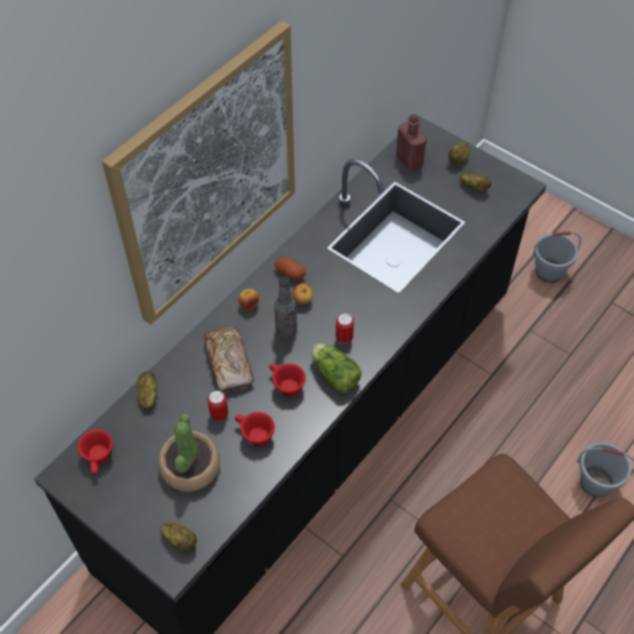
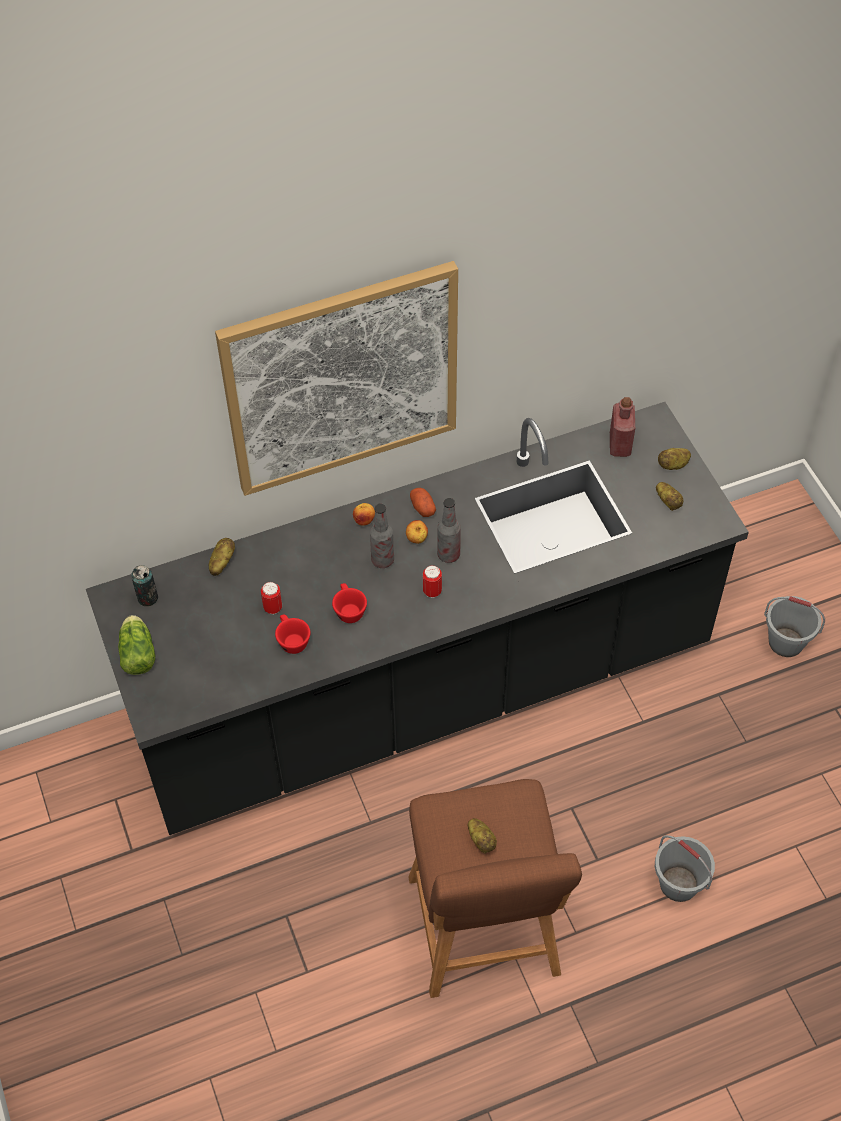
camera: 30 degrees right, 0 degrees up
(99, 459) = (147, 598): red cup -> can
(180, 539) = (172, 698): potato -> potato (481, 840)
(190, 467) = (219, 641): potted plant -> none
(229, 363) = (311, 566): bread -> none
(333, 373) = (399, 620): lettuce -> lettuce (138, 652)
(337, 302) = (448, 554): none -> bottle

